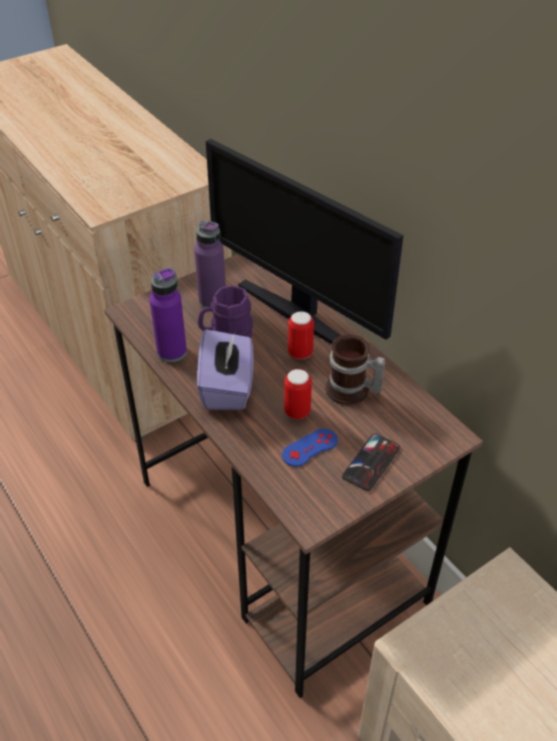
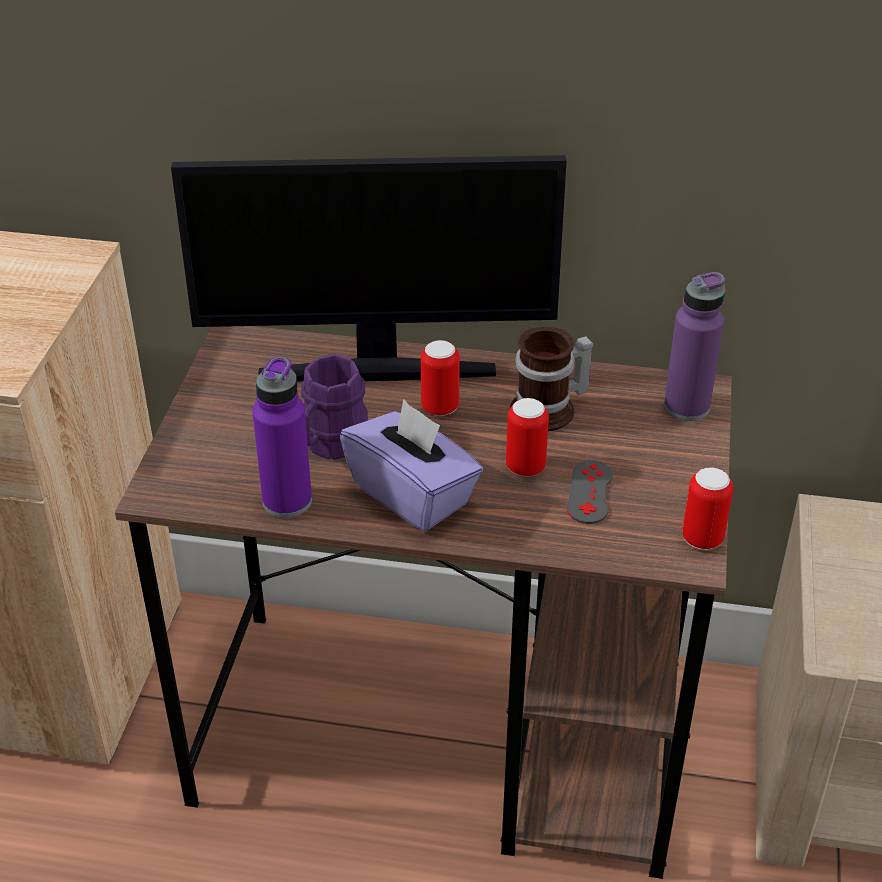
camera: 45 degrees left, 5 degrees down
(212, 301) = (251, 416): purple bottle -> purple bottle (686, 407)
(310, 448) = (590, 492): blue game controller -> grey game controller
(331, 515) = (702, 539): none -> can
(371, 462) = (666, 464): phone -> none

